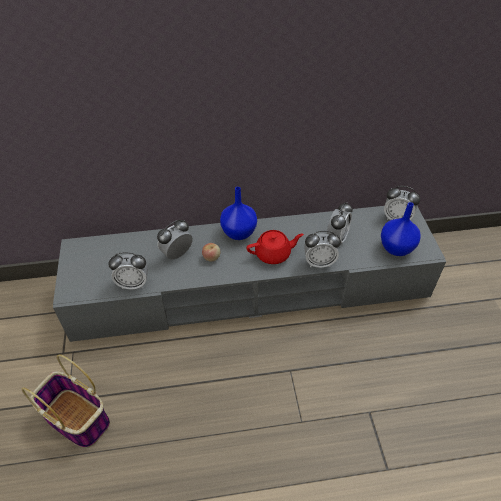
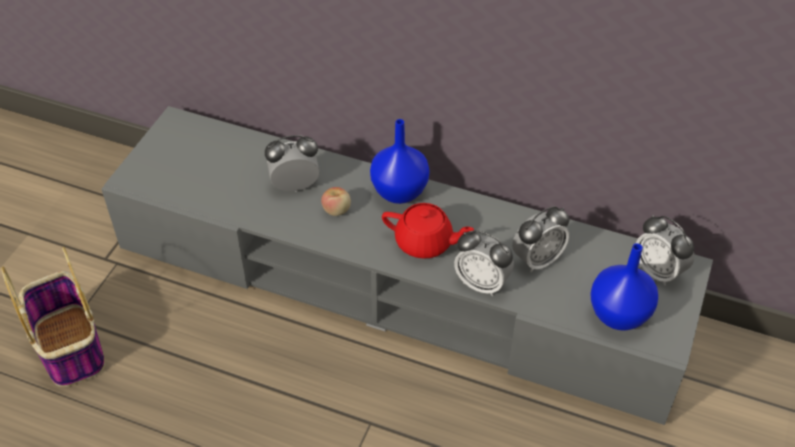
camera: 30 degrees right, 0 degrees up
(133, 283) = (213, 201): alarm clock -> none

